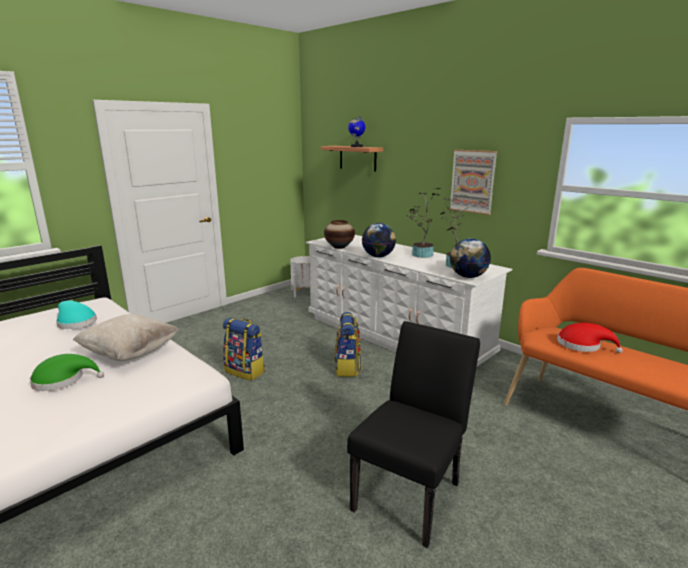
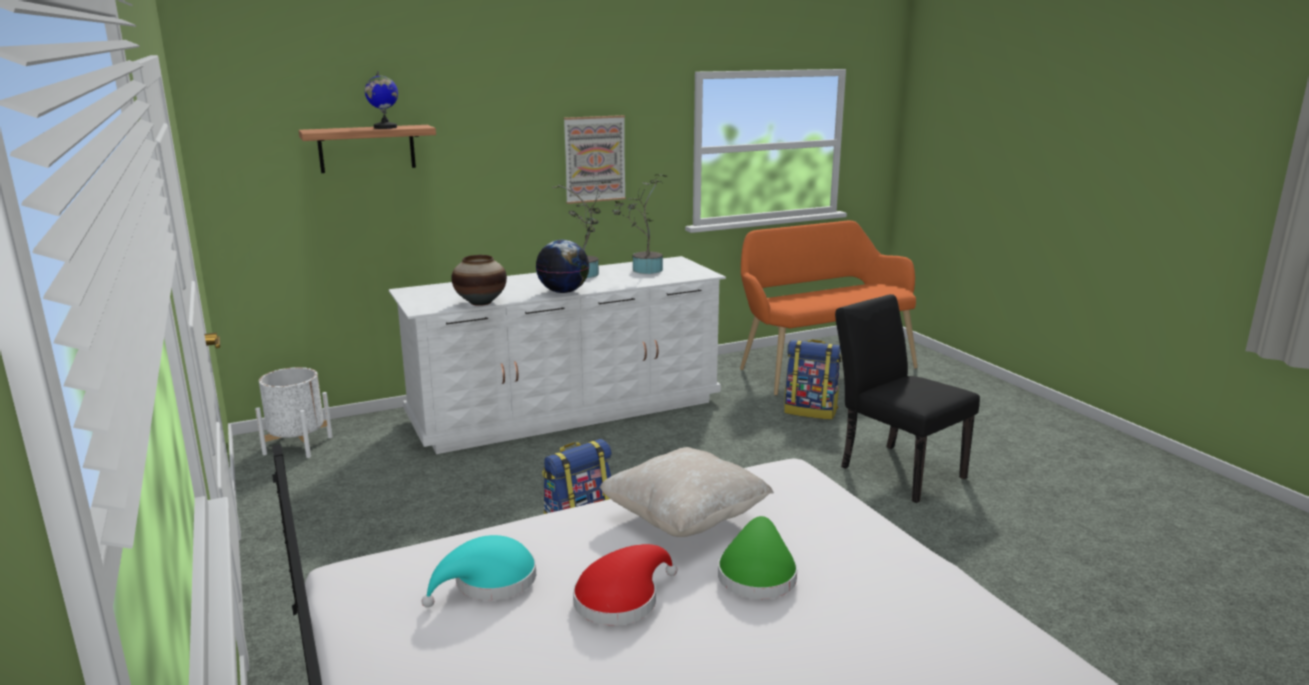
camera: 70 degrees left, 0 degrees up
(347, 368) = (634, 457): backpack -> backpack (811, 411)
(468, 277) = (695, 273): globe -> none
(582, 345) = (814, 298): red hat -> red hat (621, 599)

